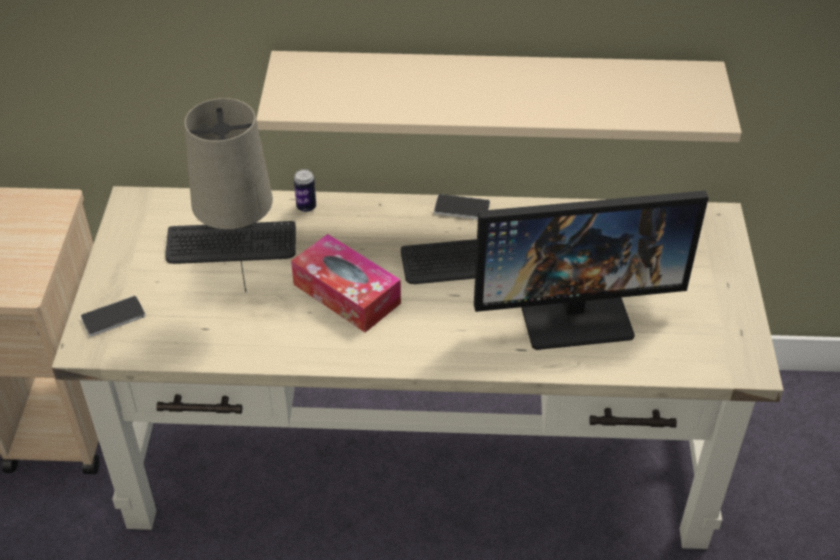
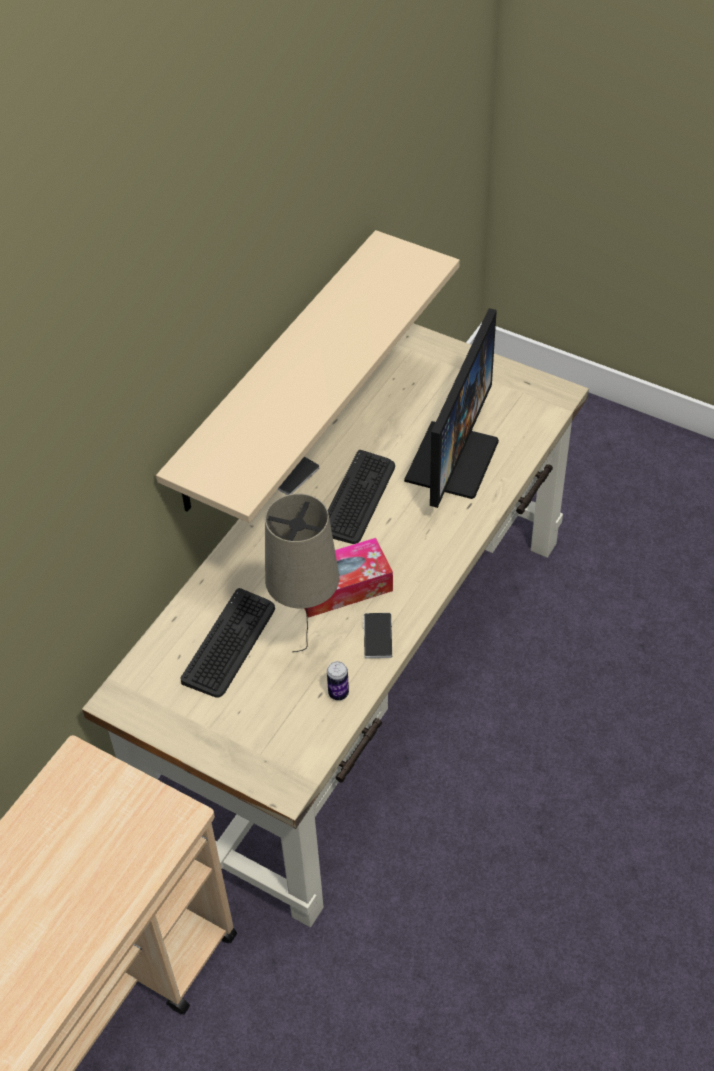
camera: 60 degrees left, 5 degrees up
(113, 317) = (263, 757): phone -> phone (378, 636)
(306, 207) = (219, 575): can -> can (338, 693)

